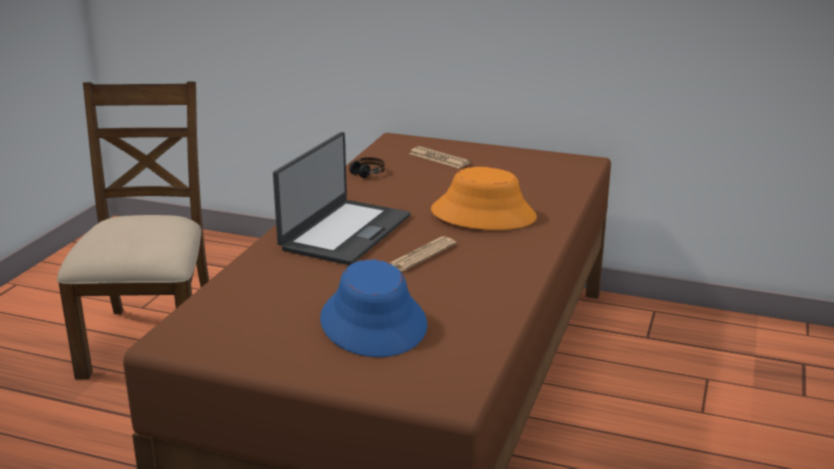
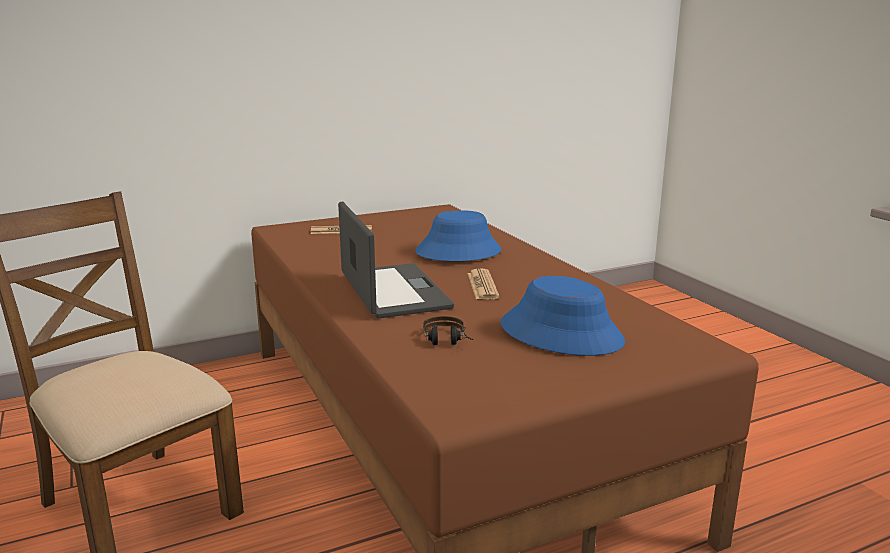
camera: 45 degrees left, 5 degrees down
(362, 176) = (310, 255): headphones -> headphones (447, 343)
(483, 214) = (458, 252): orange hat -> blue hat

